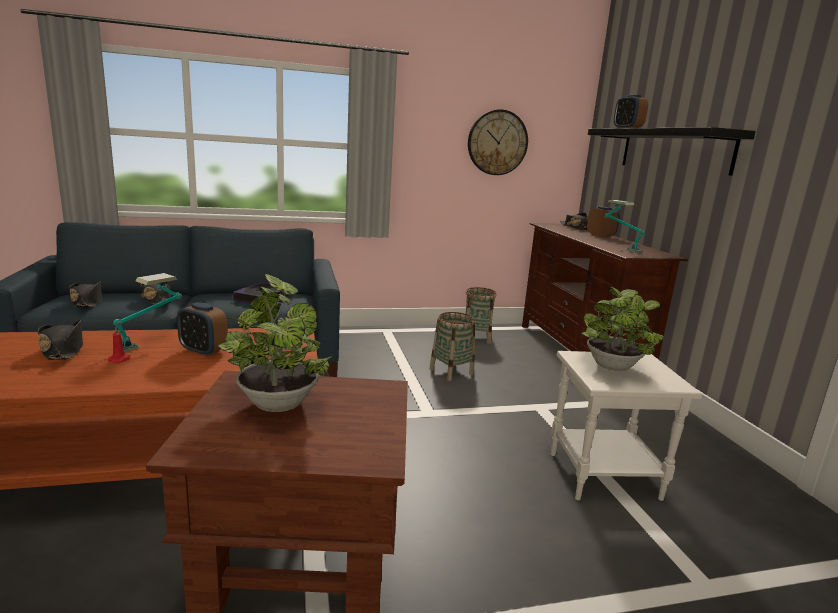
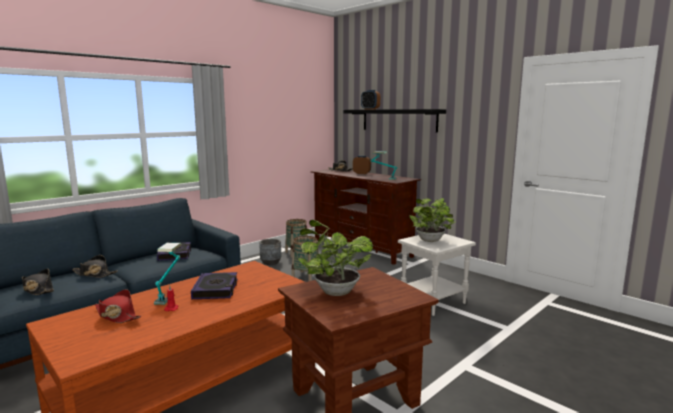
camera: 30 degrees left, 5 degrees down
(63, 350) = (117, 315): black hat -> red hat
(203, 351) = (216, 289): alarm clock -> book
(429, 341) = (270, 262): none -> grey planter
(497, 142) = (285, 121): wall clock -> none

